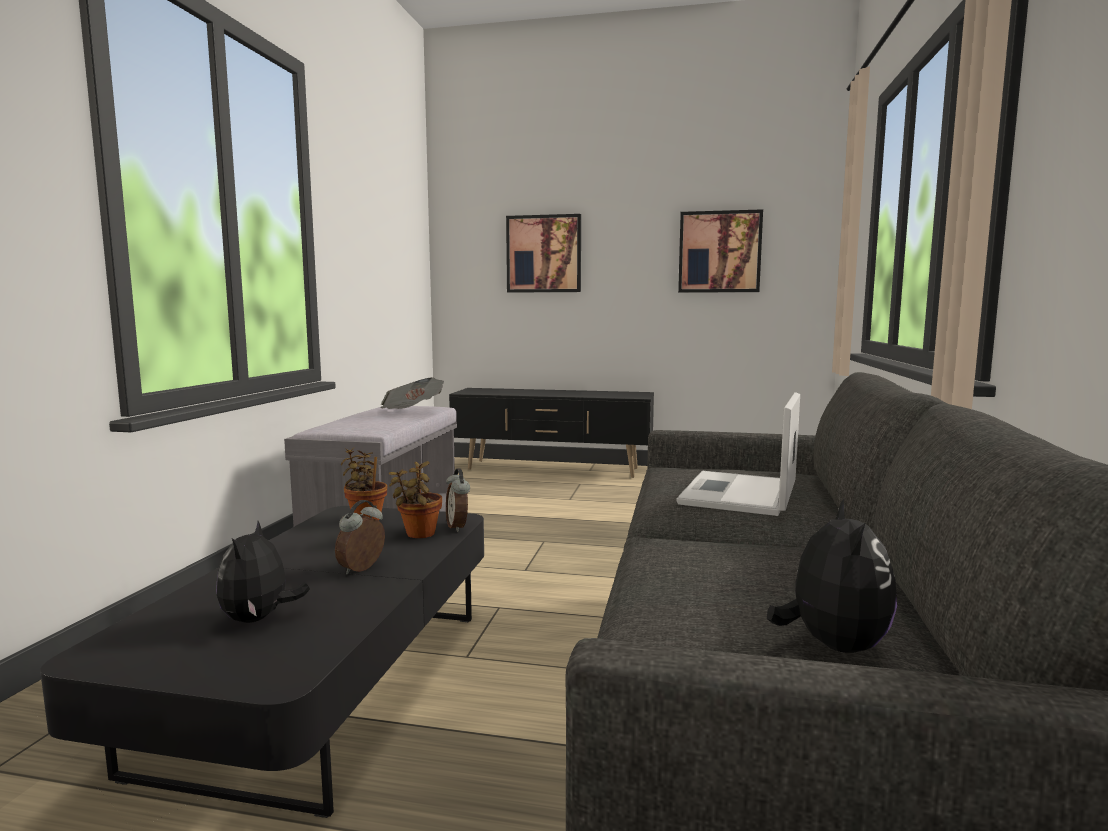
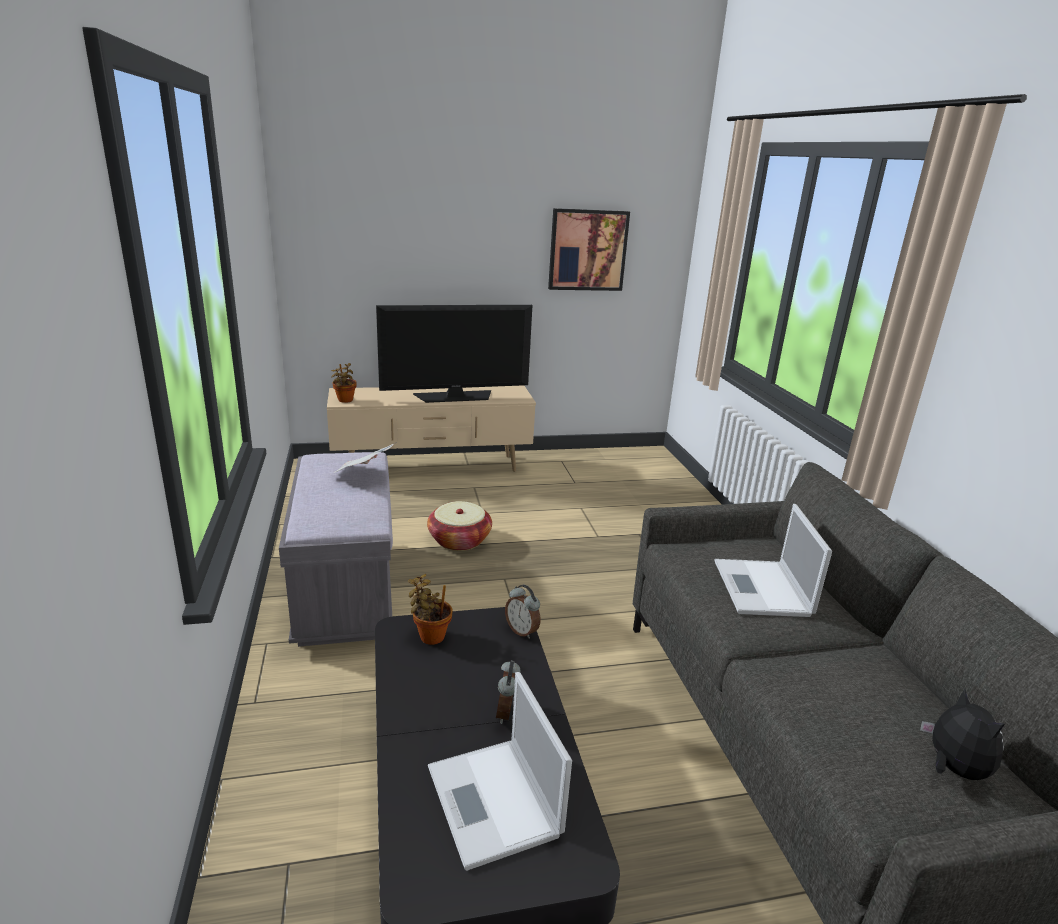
camera: 25 degrees left, 15 degrees up
(259, 619) = (495, 803): plush toy -> laptop
(418, 535) = (501, 650): potted plant -> potted plant (345, 401)
(527, 513) = (459, 540): none -> basket
(544, 254) = (410, 244): picture -> none
(553, 469) = (433, 467): black tv stand -> beige tv stand
(573, 394) = (455, 397): none -> television

